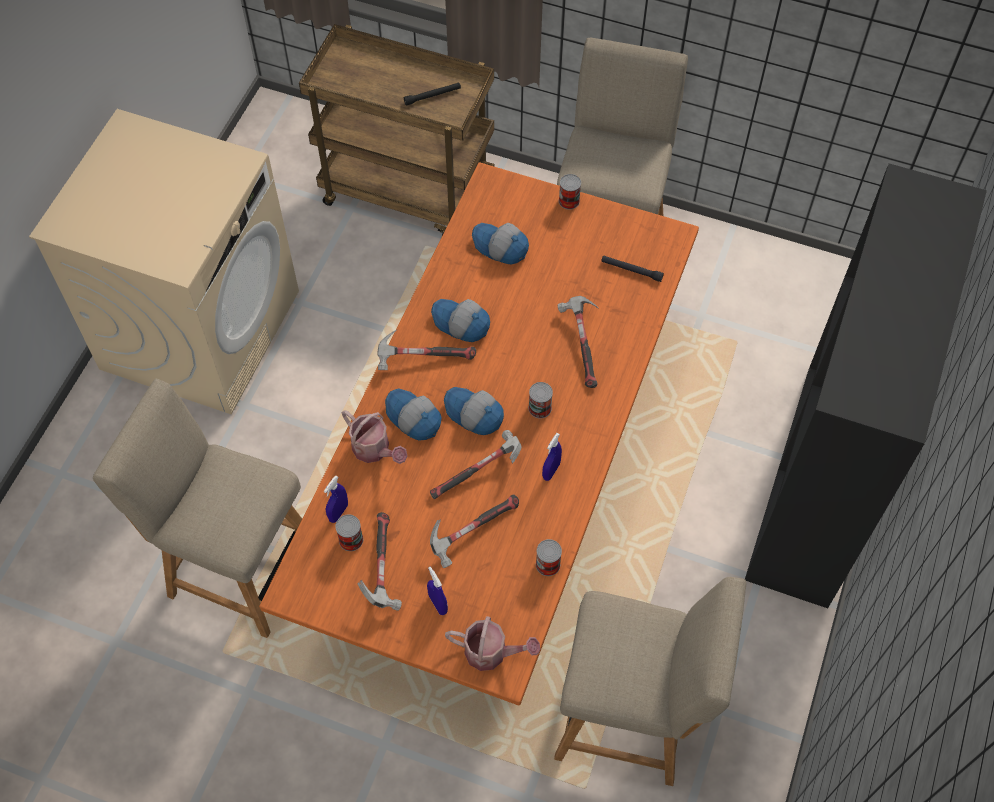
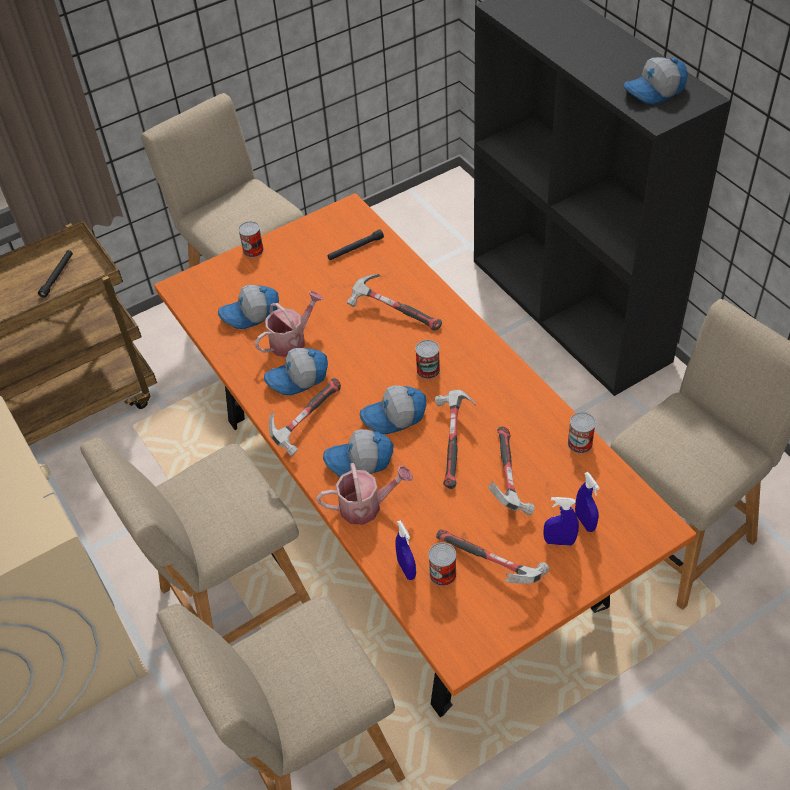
camera: 50 degrees left, 10 degrees down
(322, 426) = (230, 605): none -> beige chair
(491, 652) = (635, 527): watering can -> watering can (292, 340)
(551, 471) = (493, 394): blue spray bottle -> blue spray bottle (585, 522)
(882, 375) = (655, 91): none -> cap

